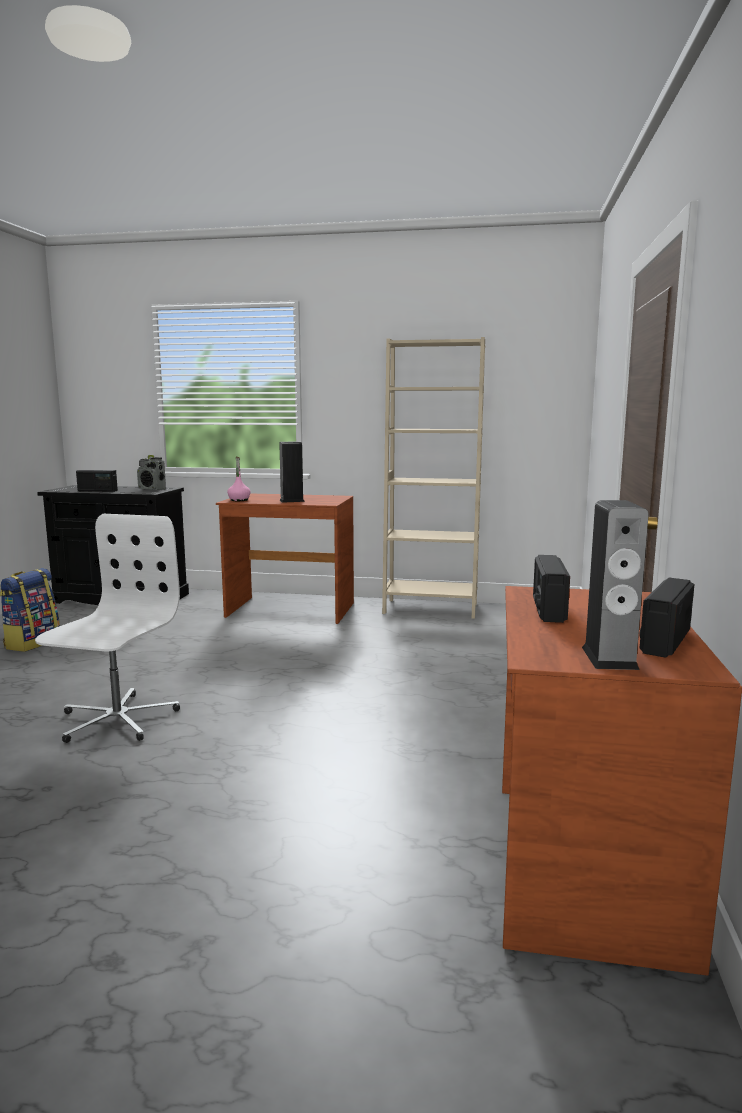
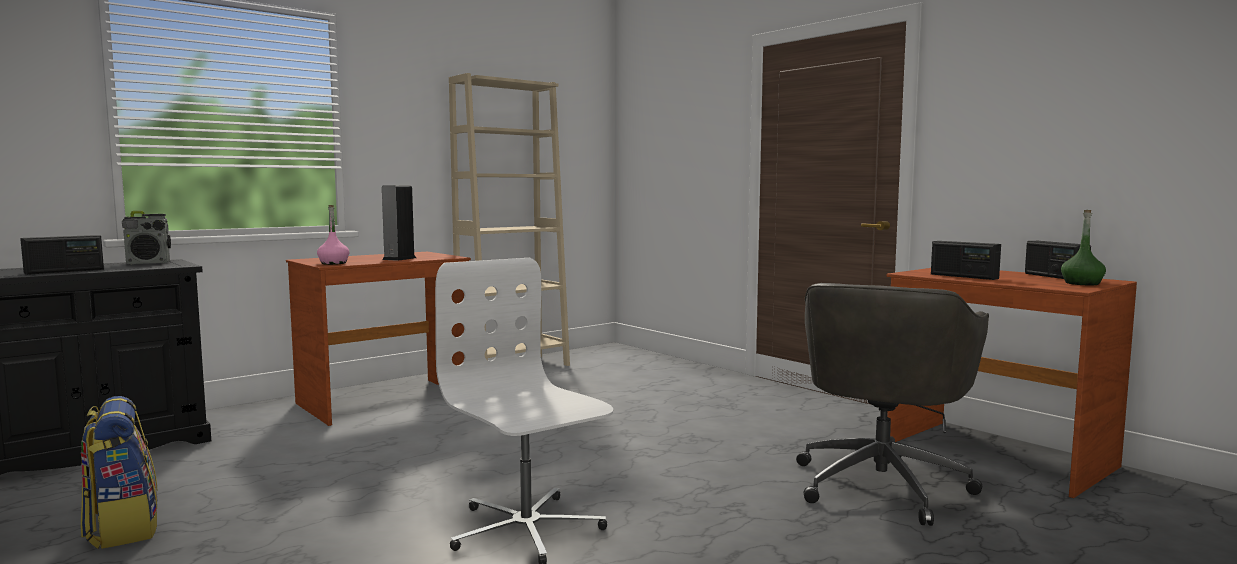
camera: 50 degrees left, 5 degrees down
(376, 817) = (882, 484): none -> grey office chair
(609, 658) = (1082, 283): speaker -> green bottle

